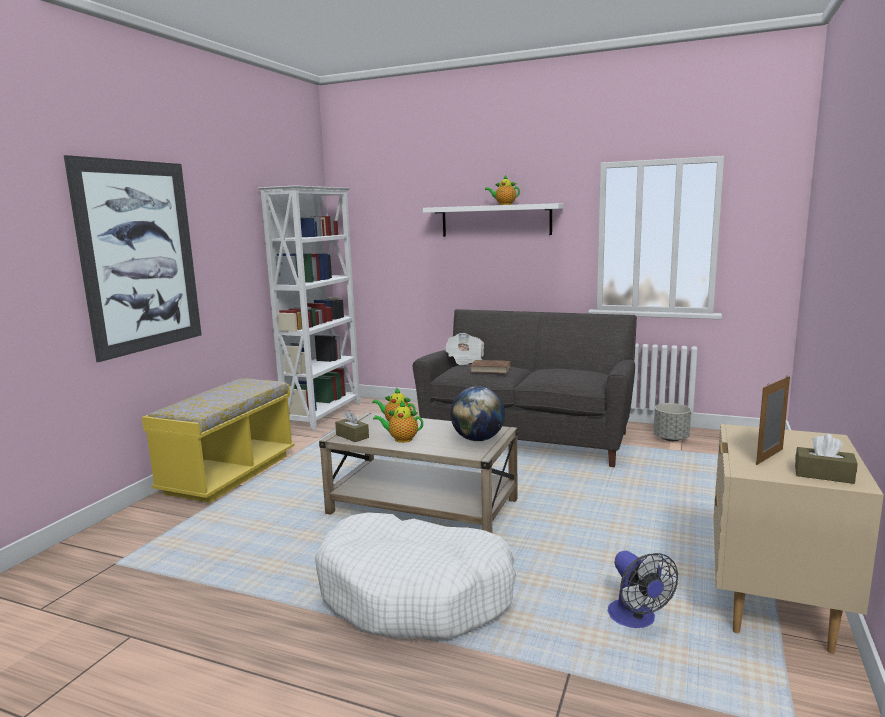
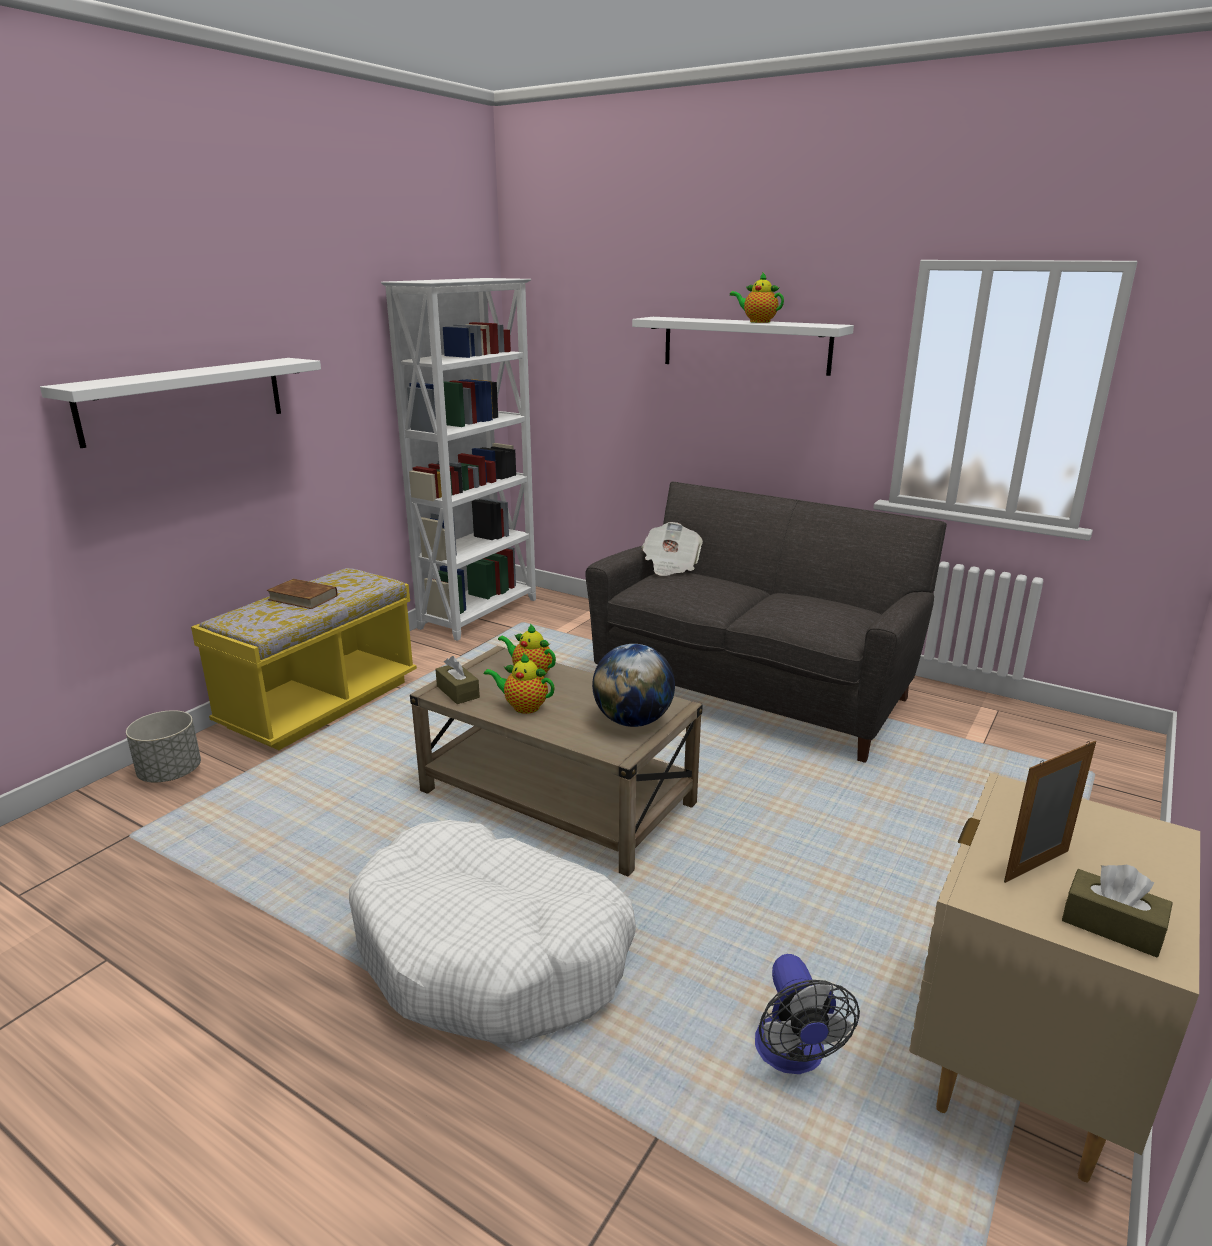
camera: 10 degrees right, 10 degrees up
(140, 256) = (184, 400): picture -> white shelf
(490, 369) = (699, 589): brown book -> brown book (303, 598)
(671, 438) = (976, 718): grey planter -> grey planter (171, 773)

